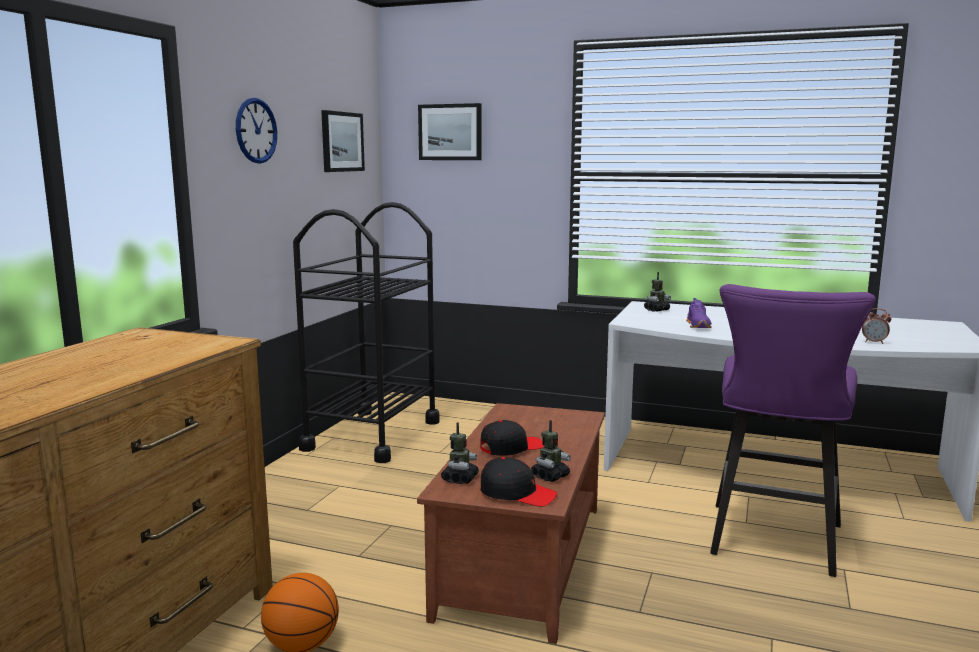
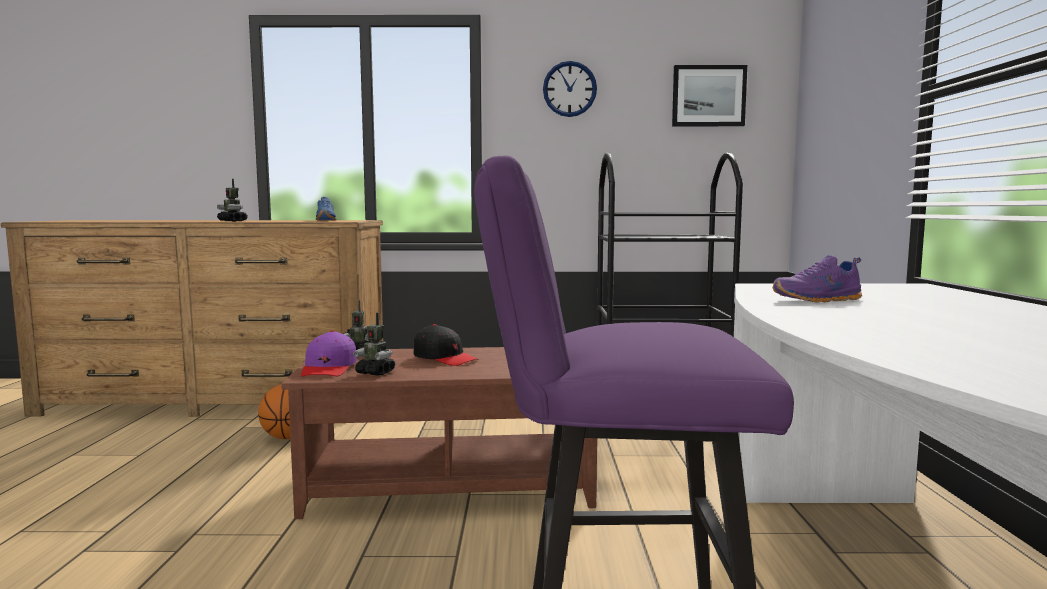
camera: 70 degrees right, 5 degrees down
(132, 346) = (326, 220): none -> blue shoe
(450, 132) = (835, 67): picture -> none
(517, 493) = (329, 368): black cap -> purple cap
(656, 310) = (886, 289): toy robot -> toy robot (232, 221)
(874, 342) = (975, 365): alarm clock -> none

